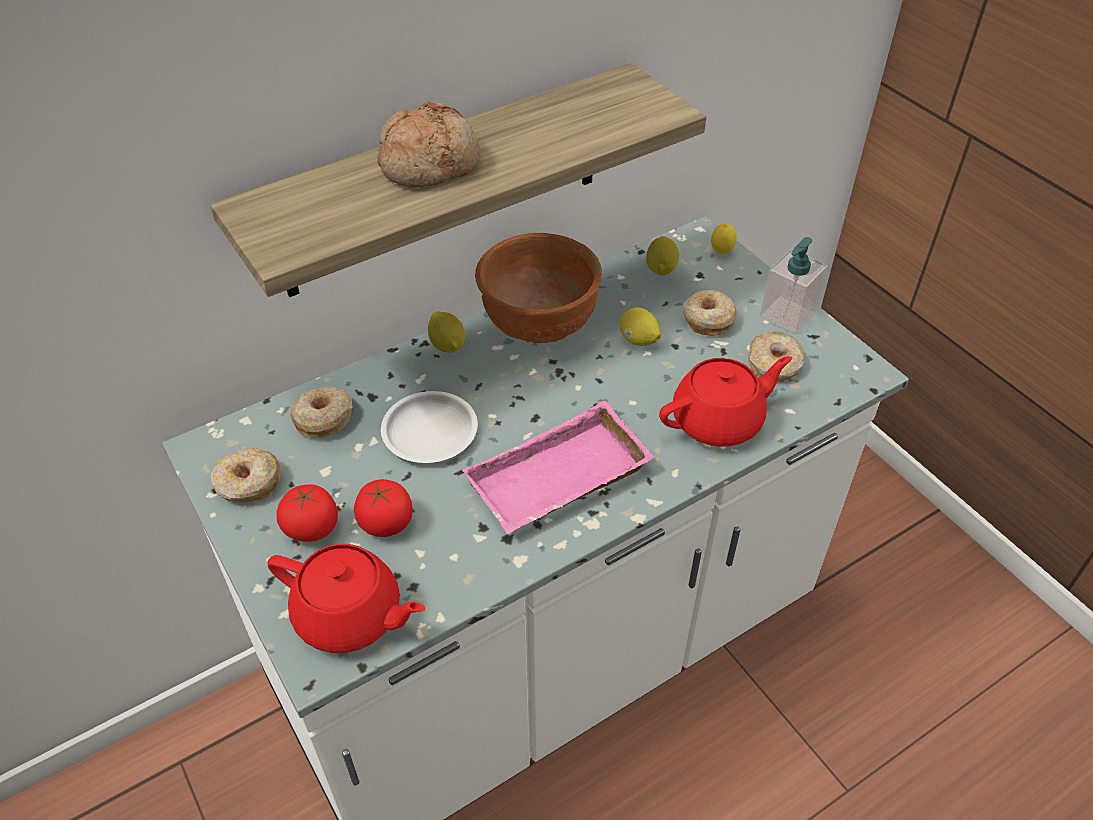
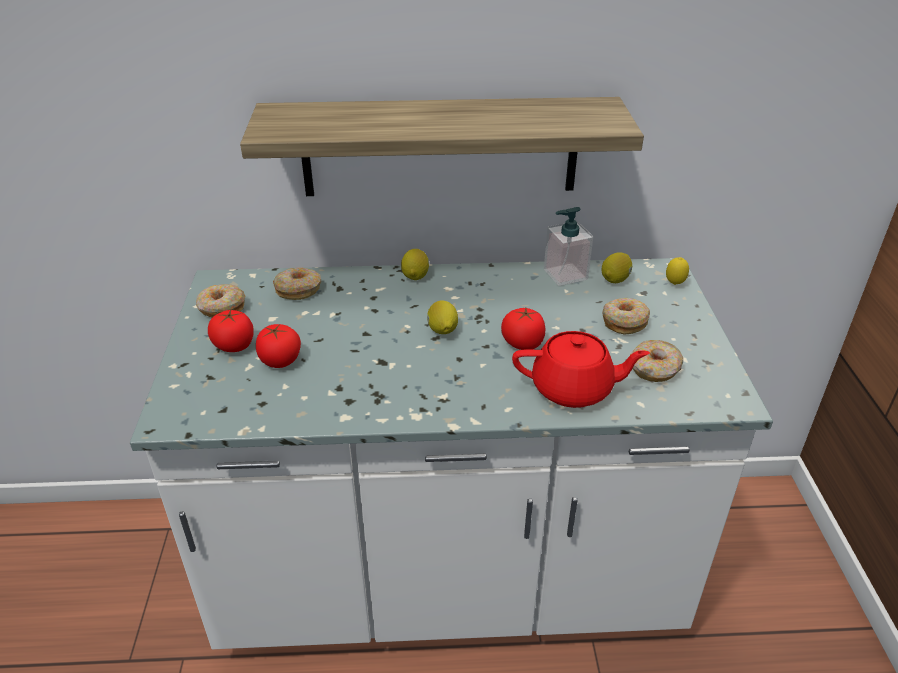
camera: 30 degrees right, 10 degrees down
(350, 616) = (209, 403): red teapot -> none
(429, 163) = (410, 114): bread -> none
(429, 432) = (356, 320): white plate -> none
(538, 326) = (489, 285): brown bowl -> none
(559, 482) = (416, 382): pink tray -> none
(630, 387) = (522, 343): none -> tomato
(638, 341) = (556, 317): lemon -> lemon (442, 331)
(787, 315) = (696, 340): soap dispenser -> soap dispenser (565, 274)

